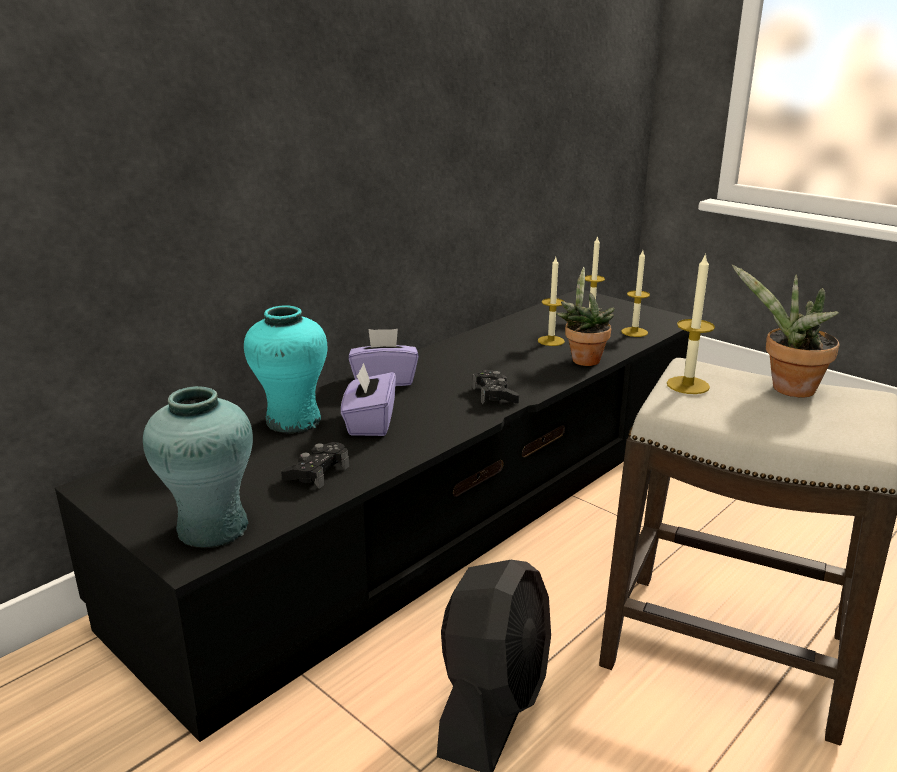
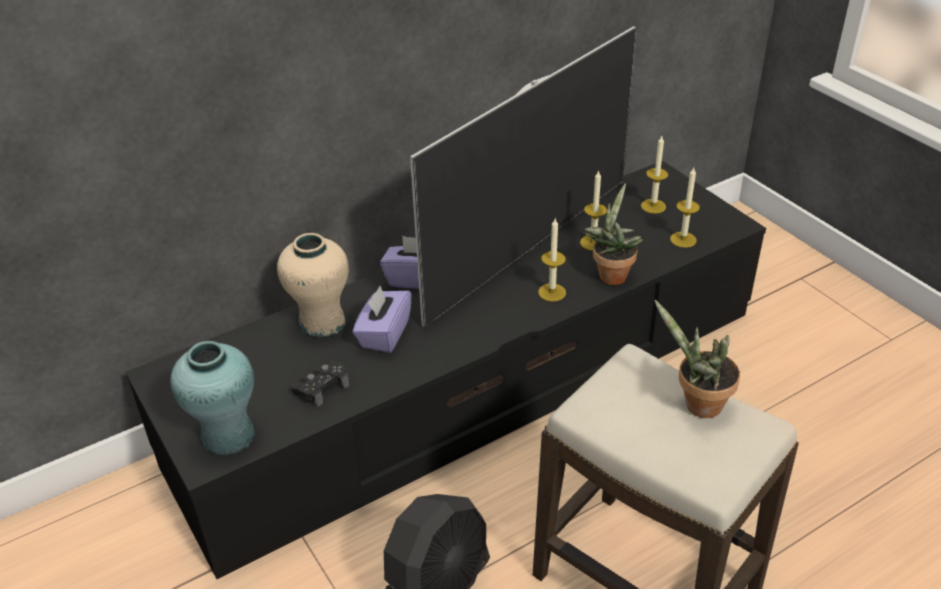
camera: 15 degrees right, 15 degrees up
(293, 421) = (322, 322): turquoise vase -> beige vase
(490, 349) = (529, 248): none -> television
(494, 395) = (506, 313): black game controller -> none
(688, 385) = (612, 387): candle -> candle (552, 292)

